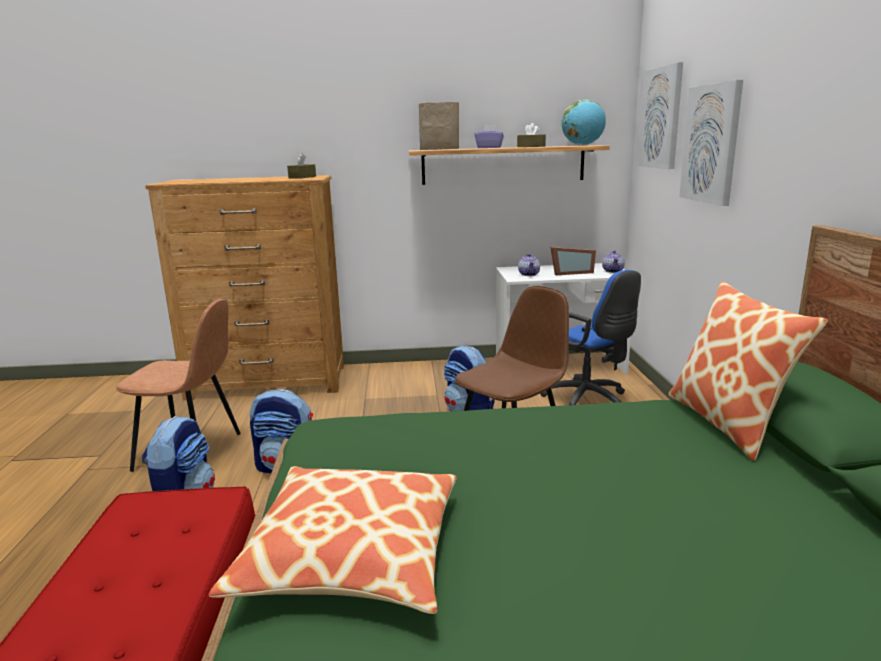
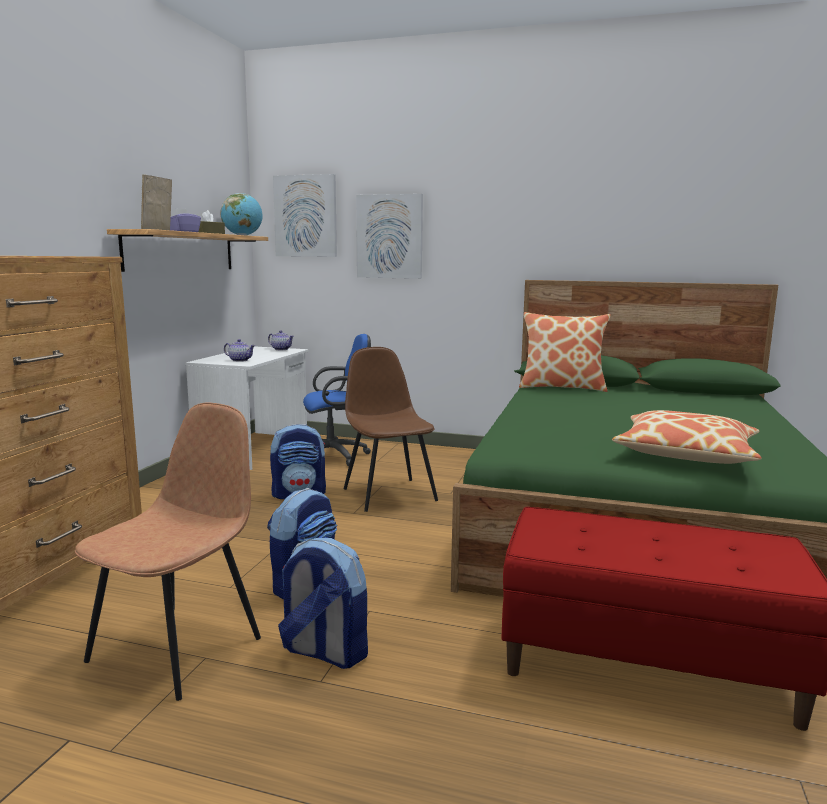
camera: 70 degrees left, 5 degrees down
(302, 177) = (48, 255): brown tissue box -> none
(570, 273) = (261, 354): picture frame -> none

